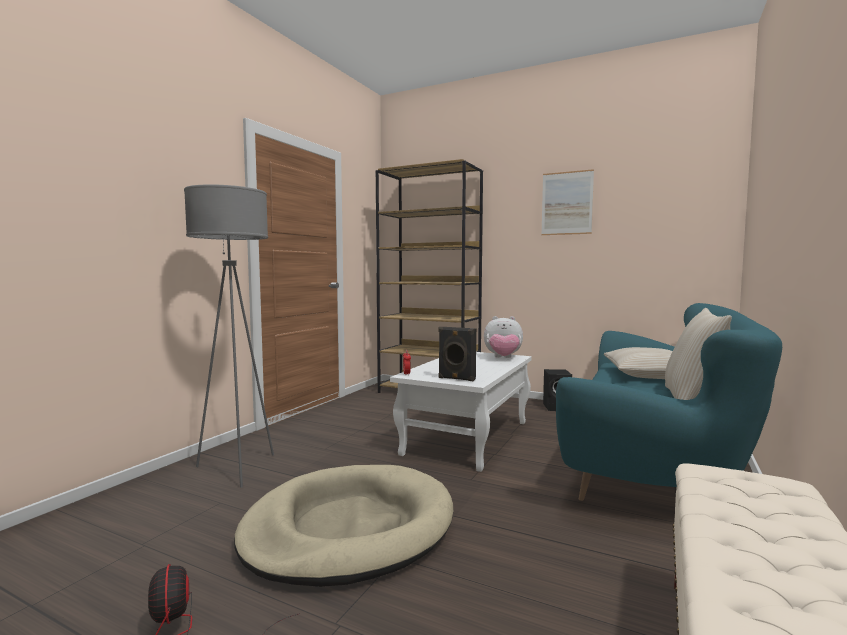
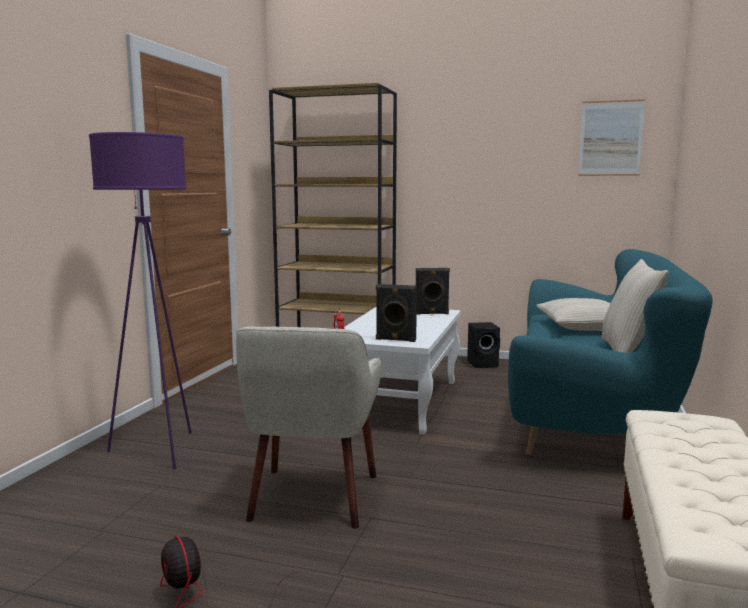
camera: 10 degrees left, 5 degrees up
(237, 469) = (158, 451): grey floor lamp -> purple floor lamp
(349, 528) = (312, 497): beige dog bed -> beige armchair
(503, 358) = (431, 313): plush toy -> black speaker
(567, 203) = (493, 136): picture -> picture (610, 138)

